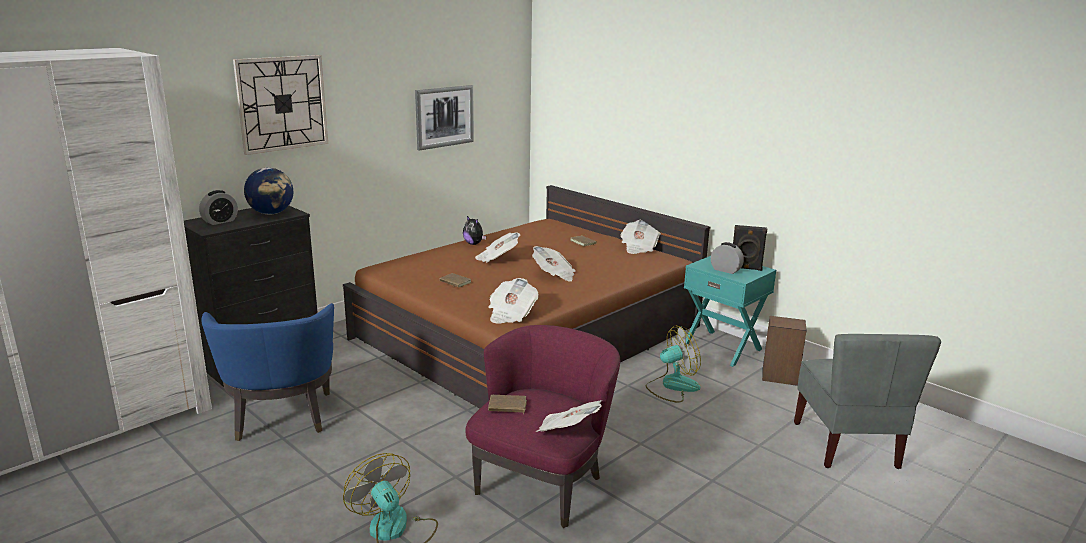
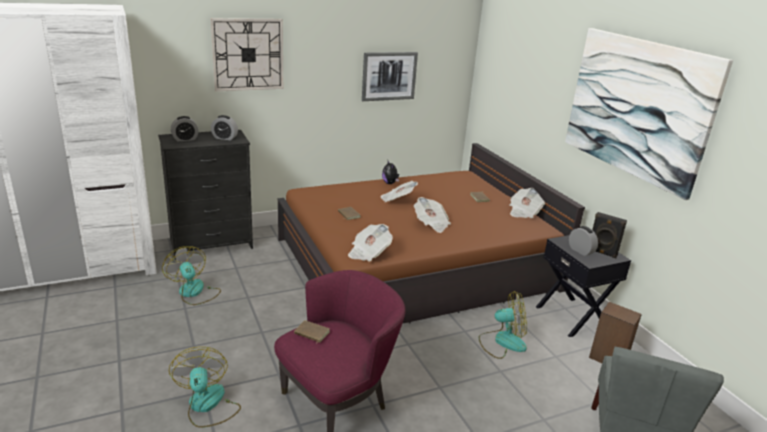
camera: 20 degrees right, 5 degrees up
(271, 213) = (224, 138): globe -> alarm clock
(282, 418) = (194, 292): blue armchair -> fan
(567, 431) = (340, 369): newspaper -> none
(722, 347) = (572, 316): turquoise nightstand -> black nightstand
(754, 109) = (637, 107): none -> picture

